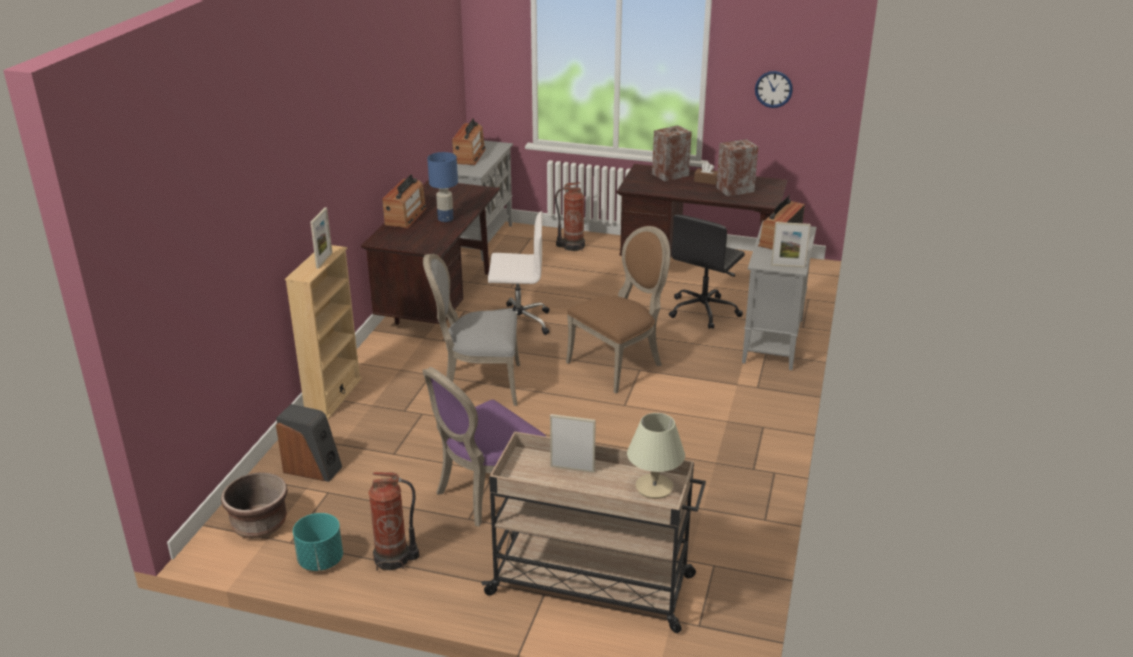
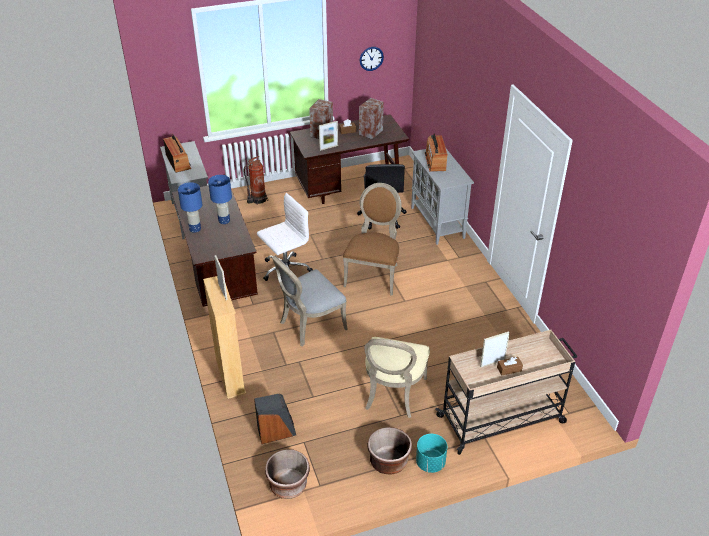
camera: 35 degrees left, 10 degrees up
(320, 560) = (350, 486): turquoise planter -> turquoise planter (430, 463)
(394, 559) = (388, 462): fire extinguisher -> brown planter
(405, 216) = (195, 229): radio -> blue table lamp
(486, 494) = (393, 395): purple chair -> beige chair
(585, 485) = (509, 369): none -> brown tissue box
(653, 487) = (541, 353): beige table lamp -> none
(788, 266) = (459, 180): picture frame -> picture frame (328, 147)

